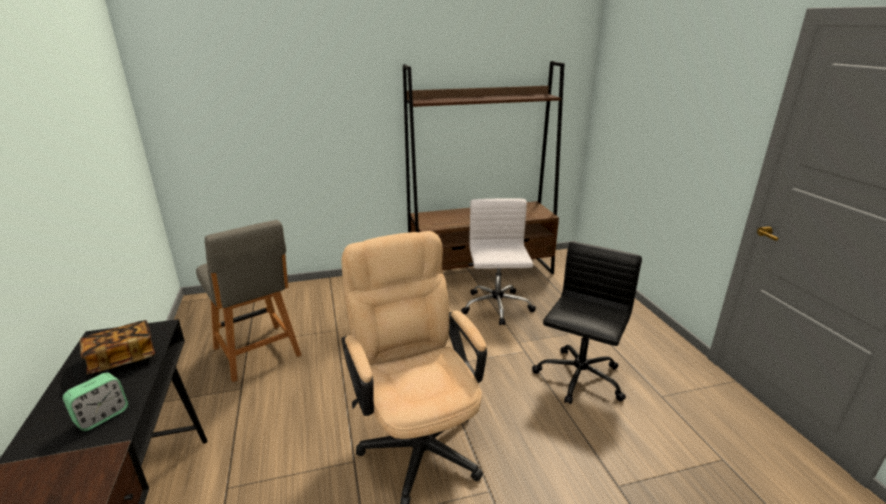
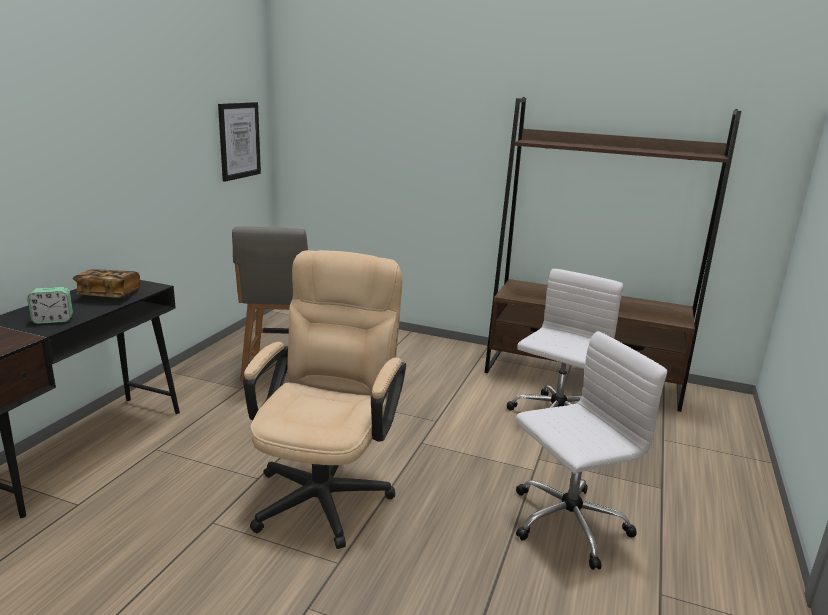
camera: 35 degrees right, 5 degrees down
(121, 139) = (239, 140): none -> picture
(578, 379) = (566, 523): black office chair -> white office chair

